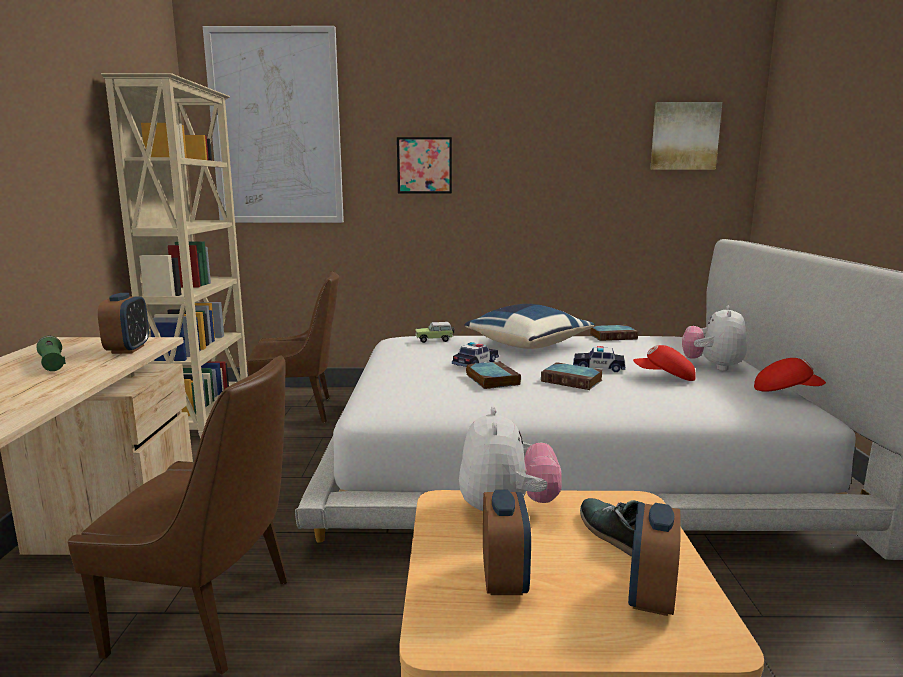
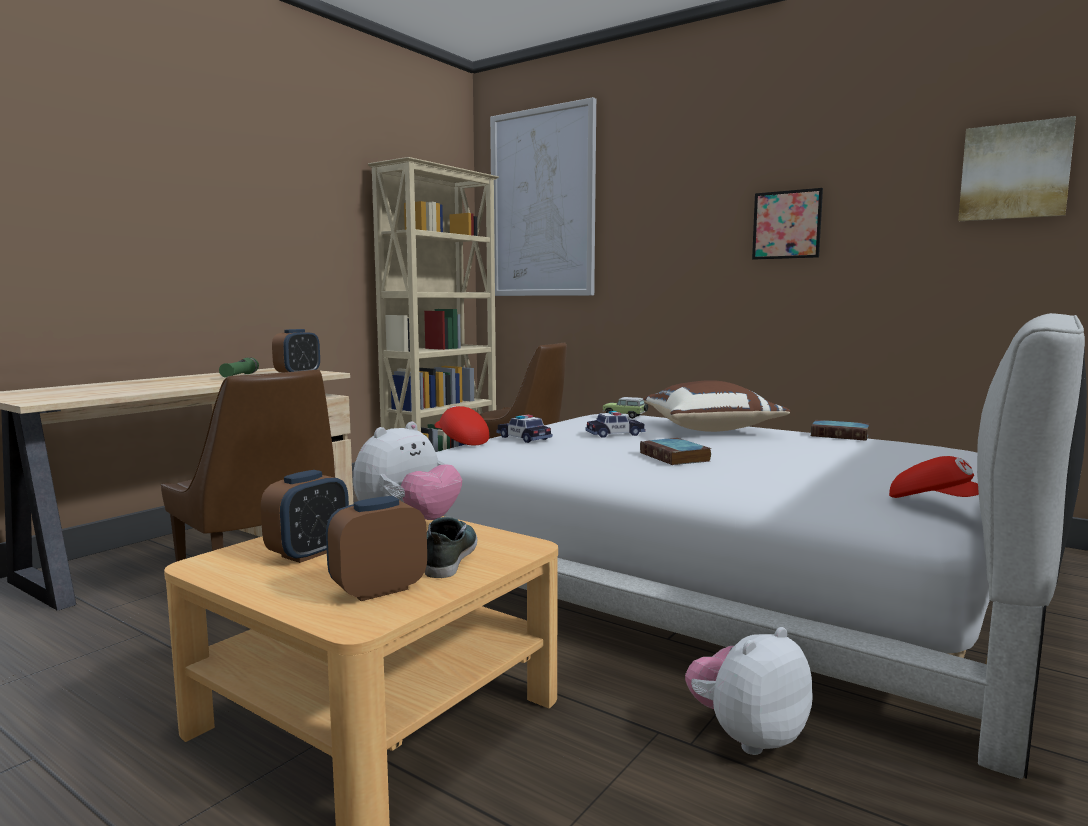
camera: 35 degrees right, 5 degrees down
(424, 165) = (674, 232): picture -> picture (786, 225)
(491, 379) = (596, 445): book -> none
(527, 345) = (710, 429): blue pillow -> brown pillow
(598, 367) = (736, 453): toy car -> toy car (524, 438)
(664, 377) = (795, 470): red cap -> red cap (460, 441)
(712, 366) = (898, 472): plush toy -> plush toy (747, 736)

